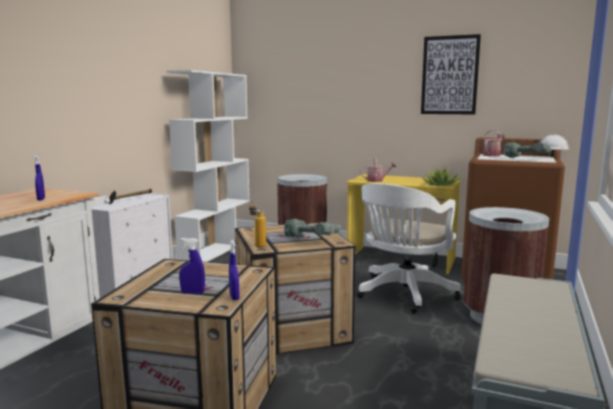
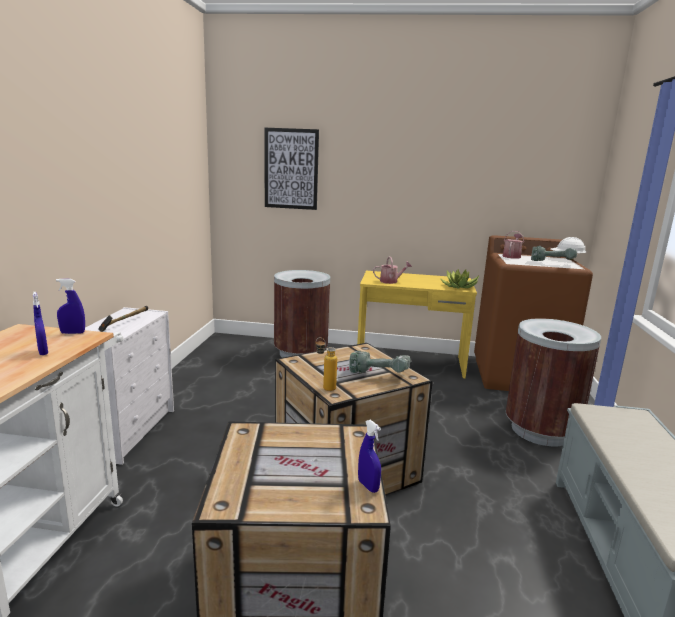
camera: 15 degrees left, 5 degrees up
(192, 293) = (312, 484): blue spray bottle -> blue spray bottle (73, 333)
(216, 249) = (202, 360): white bookcase -> none
(403, 294) = (437, 409): white office chair -> none
(449, 75) = (464, 168): picture -> picture (291, 169)

